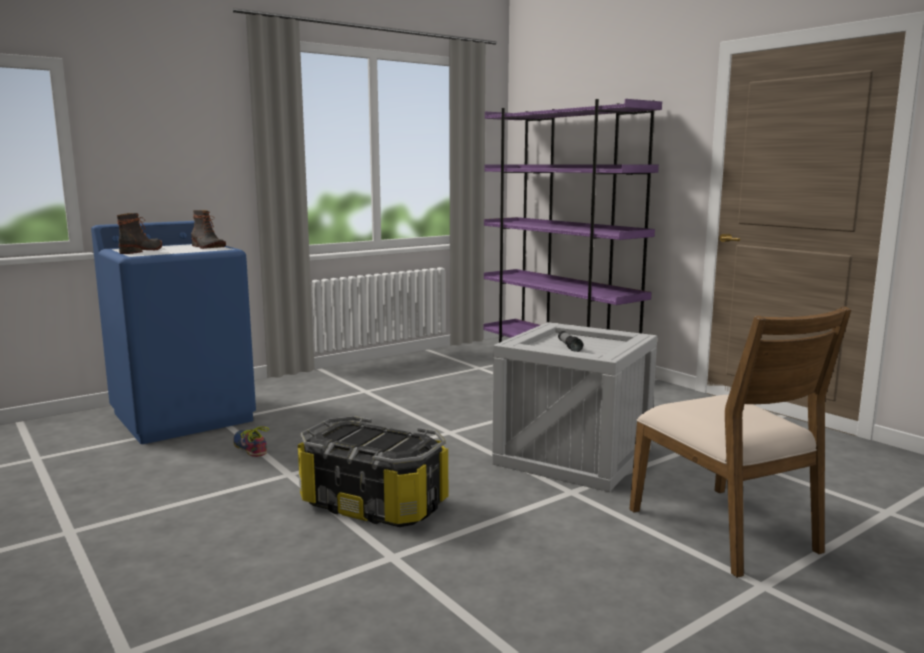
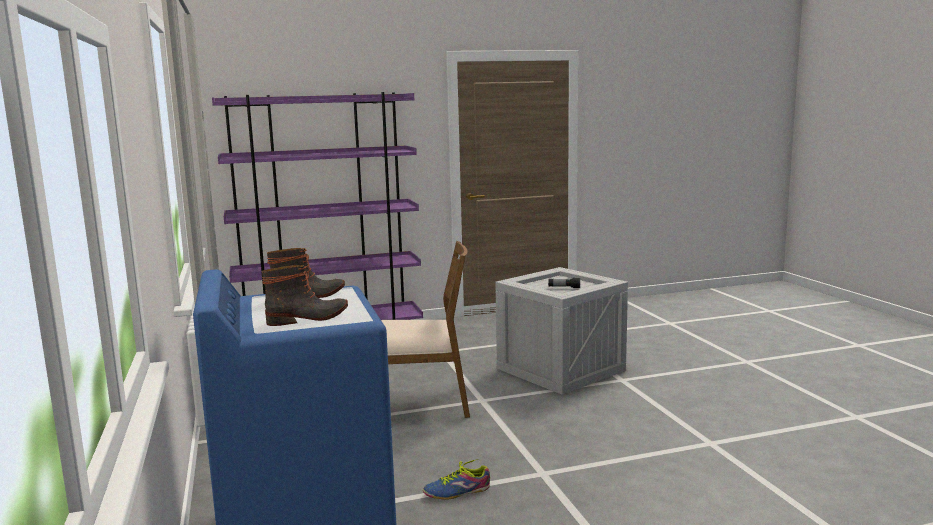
camera: 70 degrees left, 0 degrees up
(142, 250) = (308, 318): boot -> boot turned 120 degrees clockwise
(374, 503) = (621, 442): storage box -> none
(725, 529) = (684, 355): brown chair -> brown chair (419, 404)

